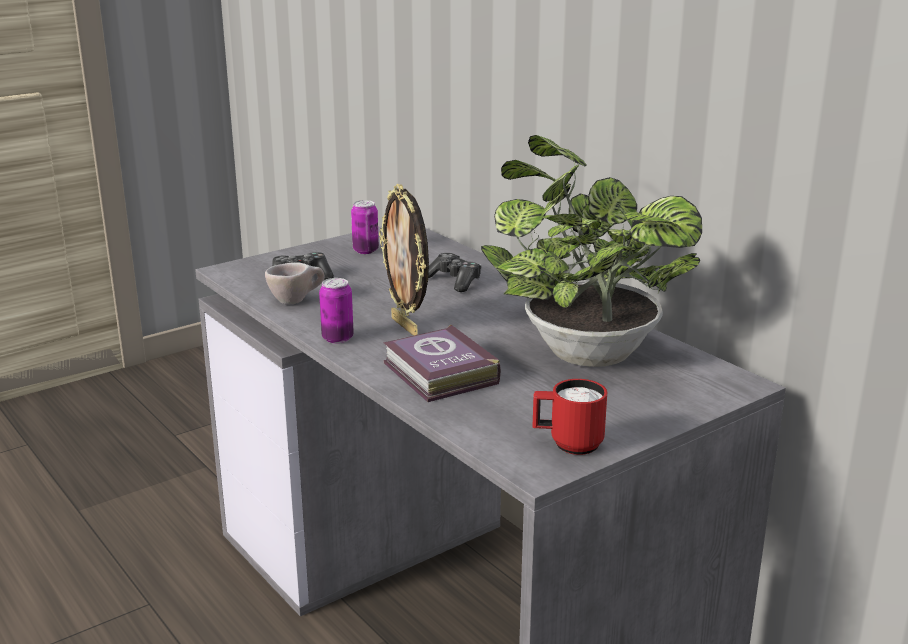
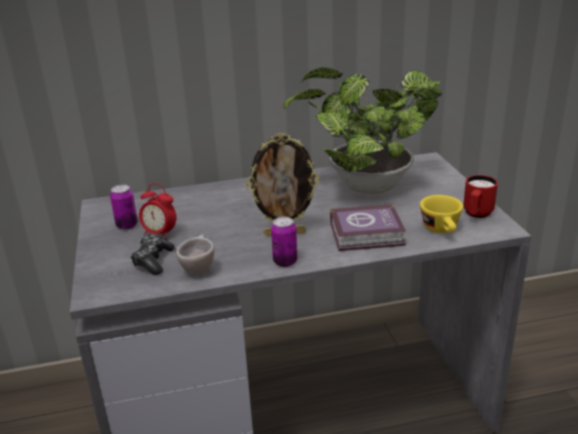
camera: 65 degrees left, 5 degrees up
(358, 268) = (160, 234): none -> alarm clock
(454, 281) = (223, 204): game controller -> none
(492, 422) = (442, 230): none -> yellow cup

